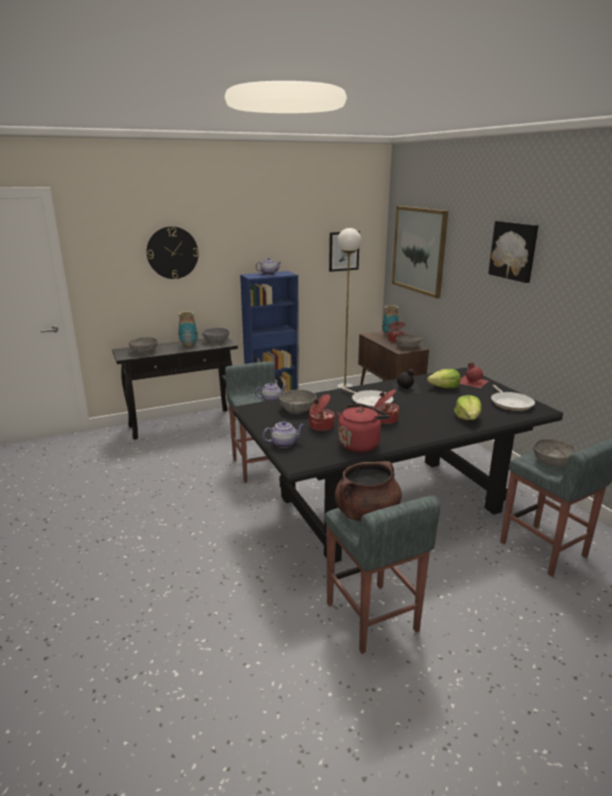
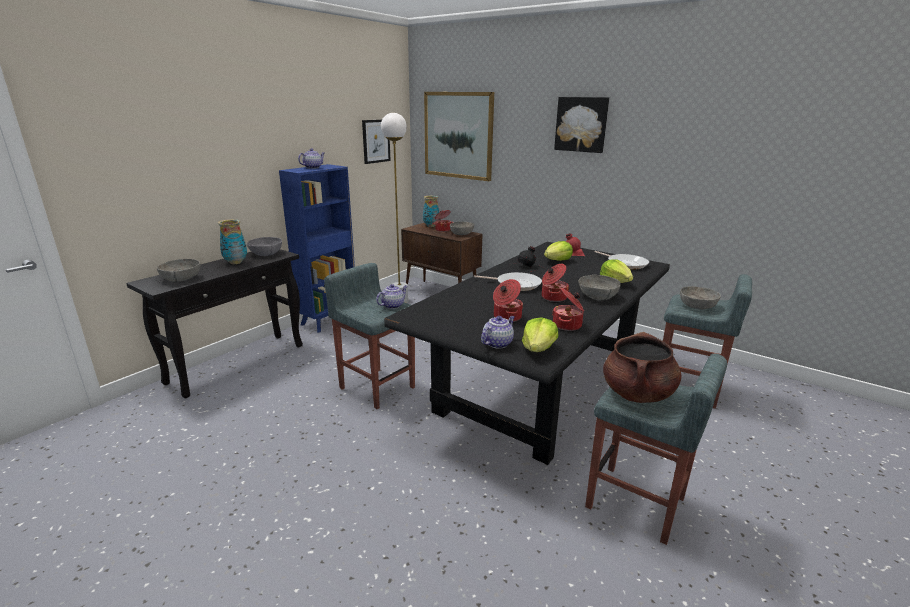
camera: 30 degrees left, 0 degrees up
(172, 252) = (194, 144): wall clock -> none
(297, 409) = (459, 306): grey bowl -> grey bowl (597, 296)
(308, 455) = (538, 349): none -> lettuce
(360, 444) = (568, 325): red kettle -> cooking pot

